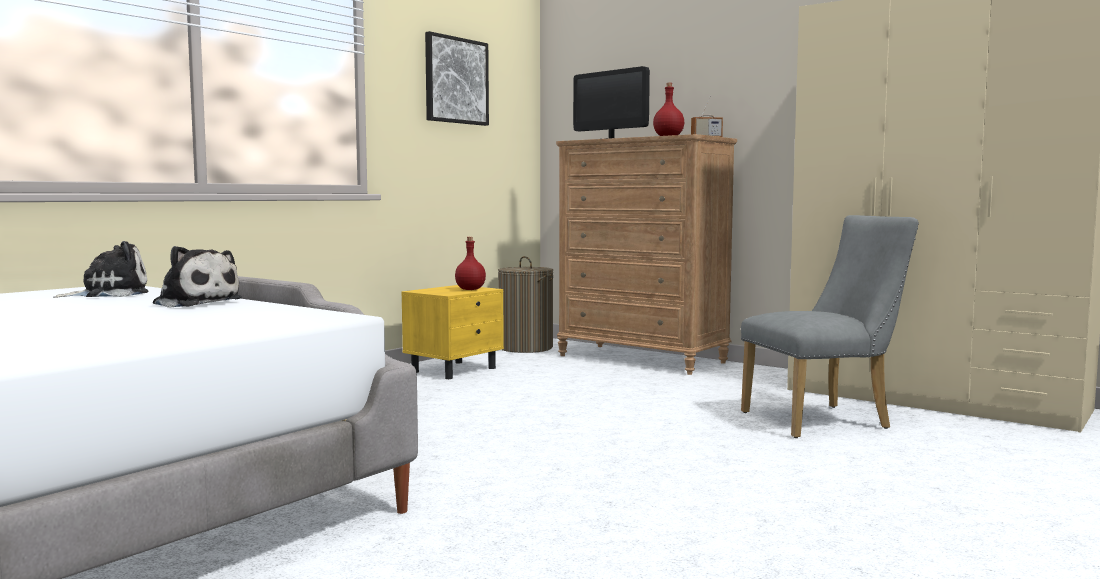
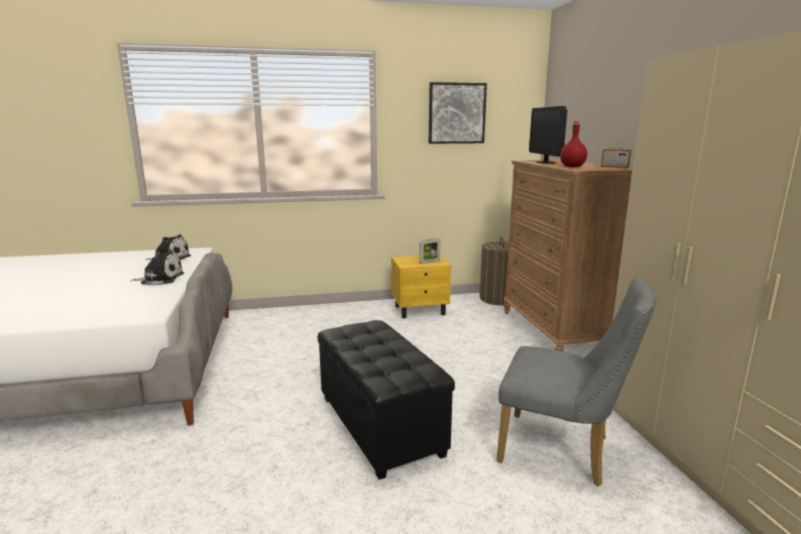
camera: 40 degrees right, 10 degrees up
(195, 303) = (160, 279): plush toy -> plush toy turned 75 degrees counterclockwise
(470, 289) = (429, 262): red bottle -> picture frame
(641, 449) = (381, 426): none -> black ottoman

